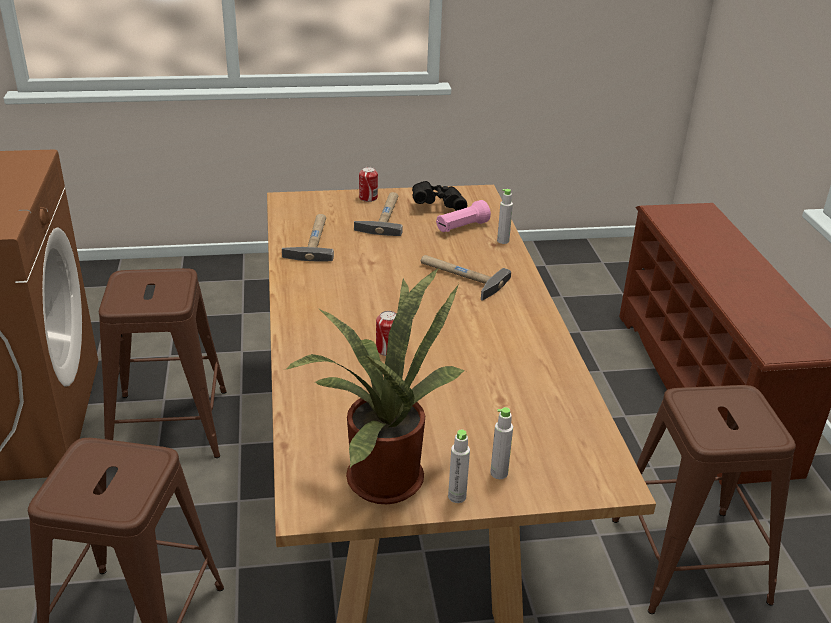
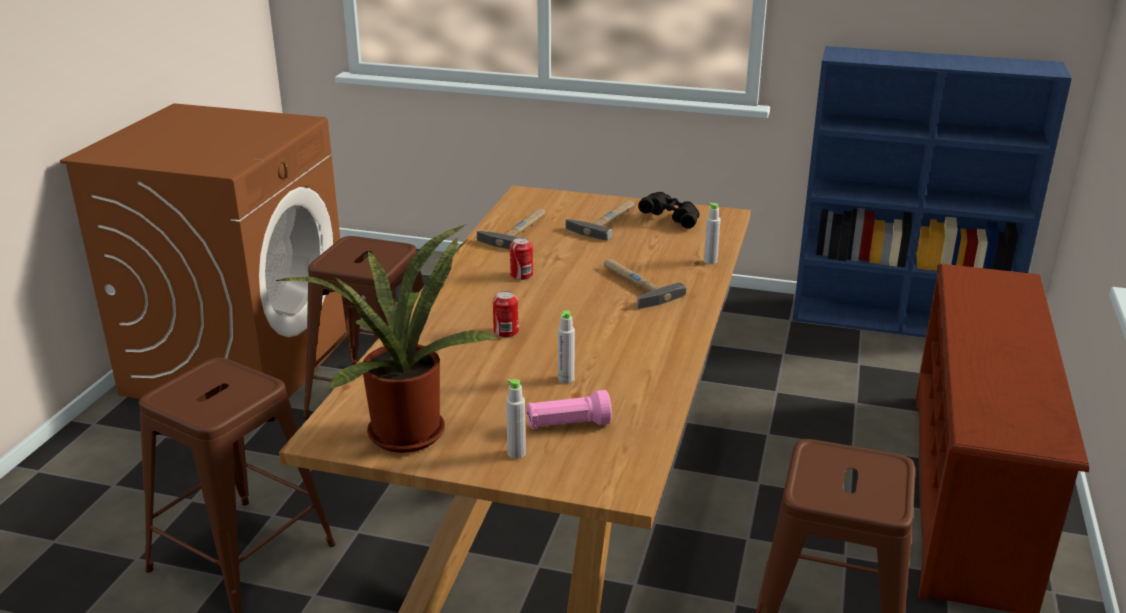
camera: 25 degrees right, 5 degrees down
(368, 198) = (605, 203): can -> can (521, 275)
(457, 496) = (459, 462): grey bottle -> grey bottle (566, 379)
(461, 227) = (677, 243): pink flashlight -> pink flashlight (568, 425)
(570, 252) = (901, 321): none -> blue bookcase

